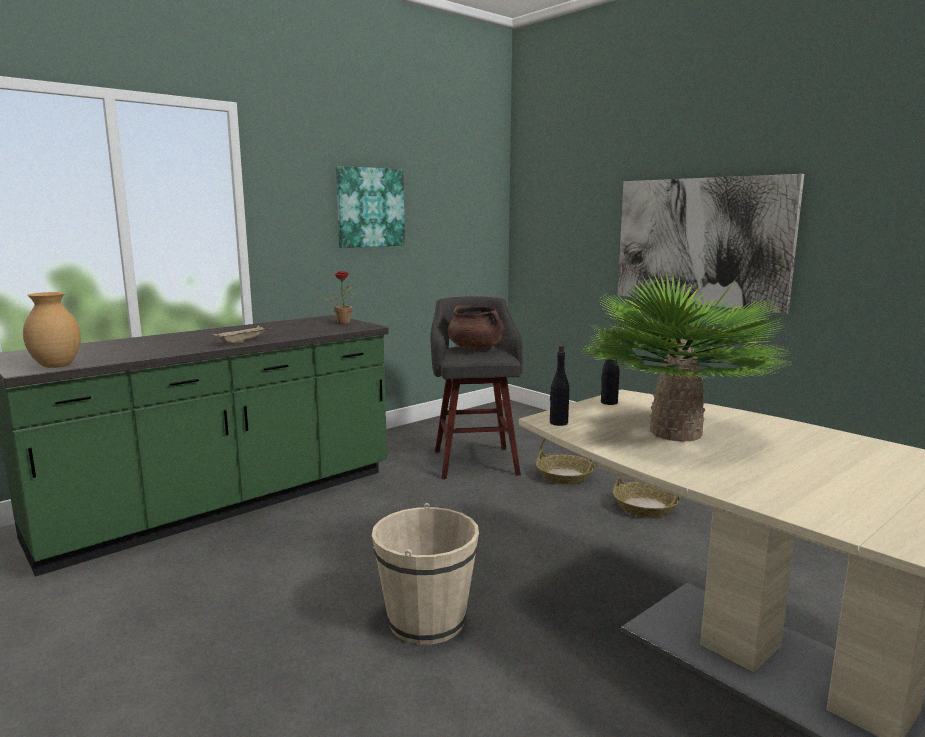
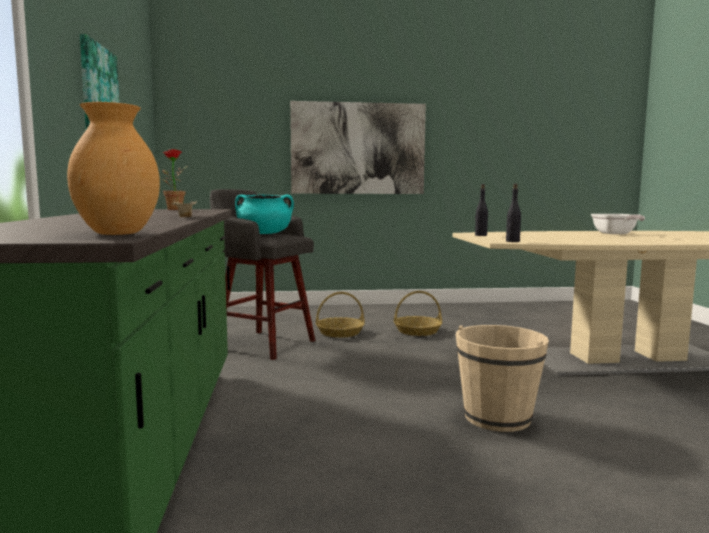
camera: 55 degrees left, 5 degrees down
(476, 349) = (264, 233): brown cooking pot -> turquoise cooking pot
(675, 433) = (556, 237): potted plant -> none
(842, 455) = (616, 234): none -> frying pan

